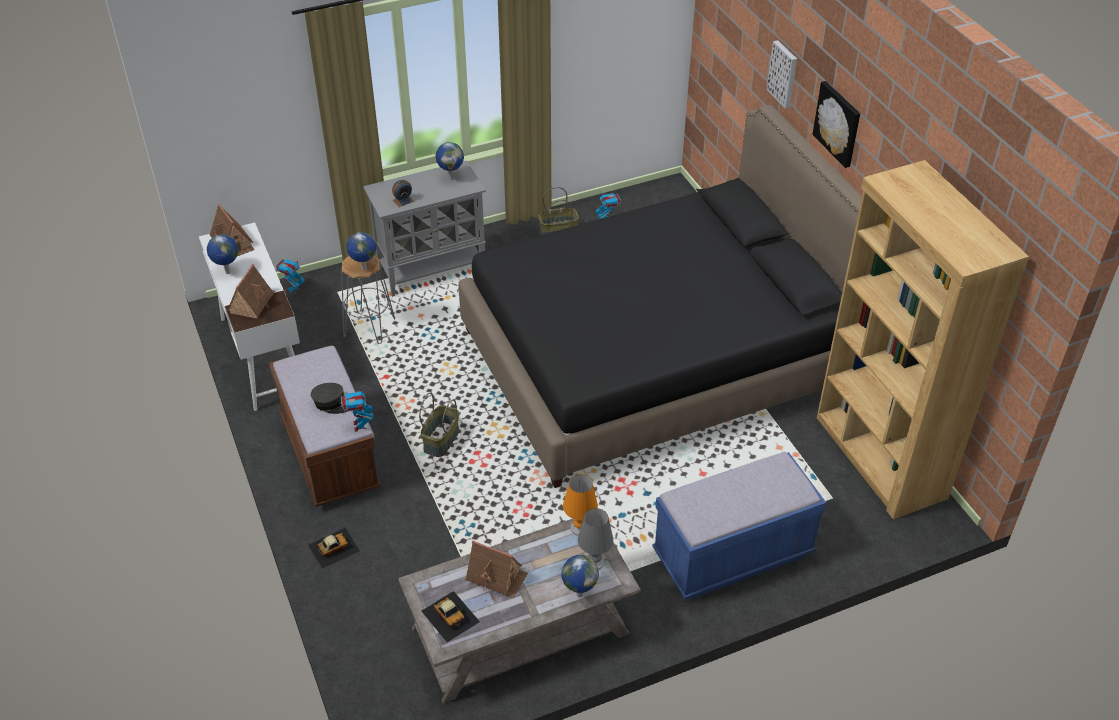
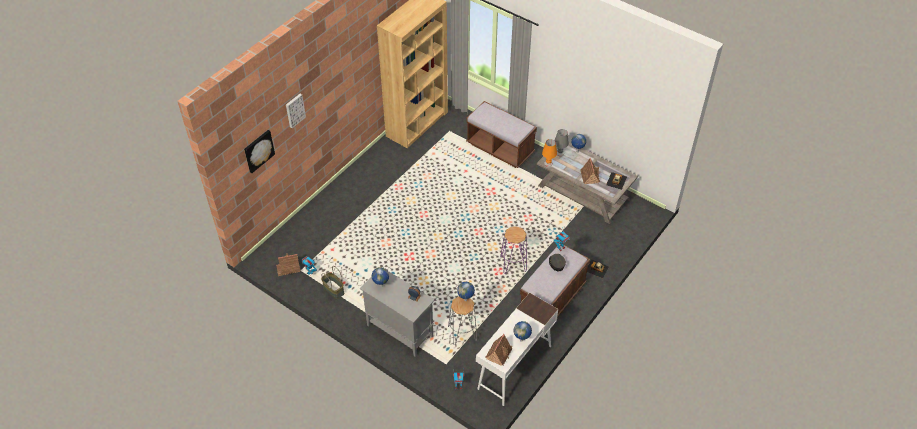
camera: 120 degrees left, 5 degrees up
(252, 303) = (534, 315): toy house -> toy house (288, 268)
(441, 440) = (513, 264): basket -> purple stool
(655, 358) = (406, 211): black bed -> none
(732, 555) = (500, 149): blue bench -> brown bench
(838, 123) = (331, 79): picture -> picture (258, 150)

